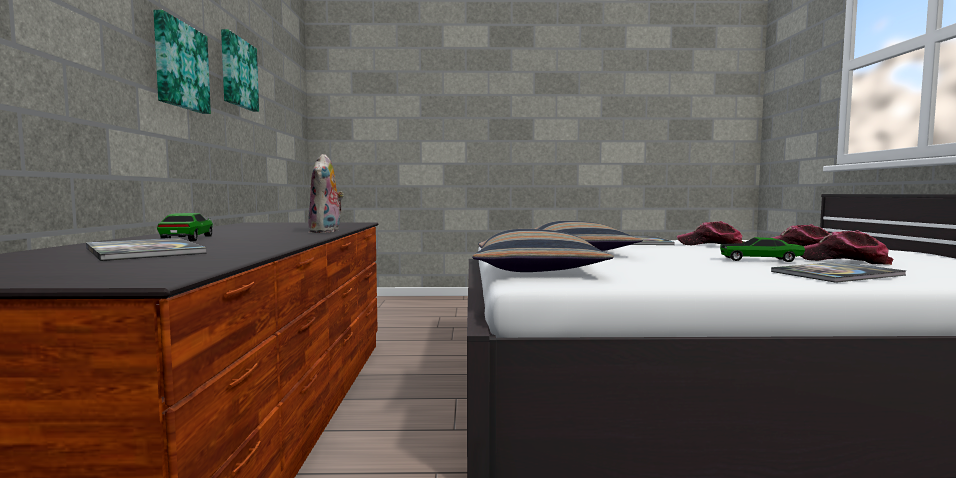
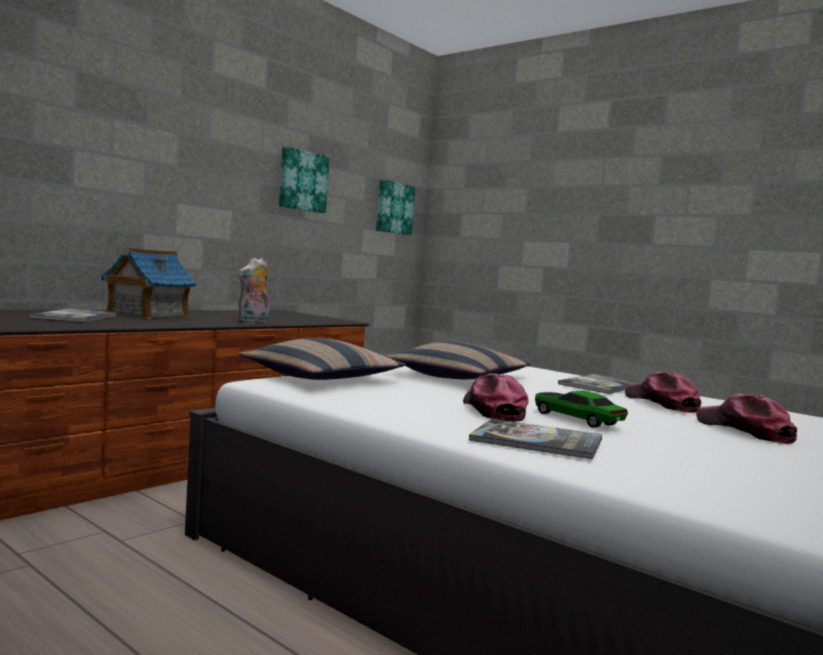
camera: 40 degrees right, 0 degrees up
(179, 66) = (223, 183): picture -> picture (394, 208)
(187, 239) = (147, 315): toy car -> toy house
(842, 261) = (683, 444): cap -> cap (492, 410)

